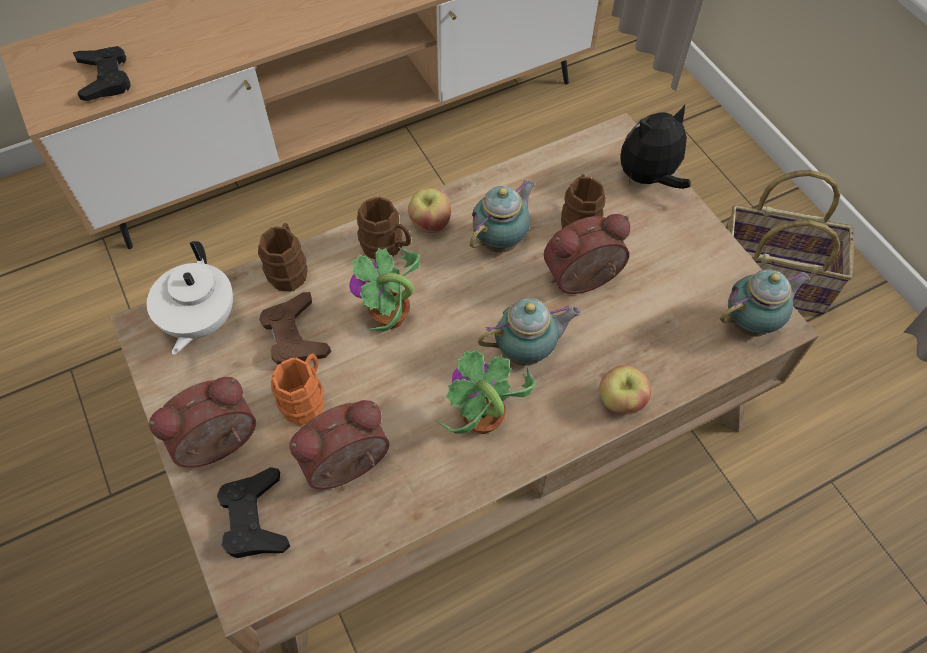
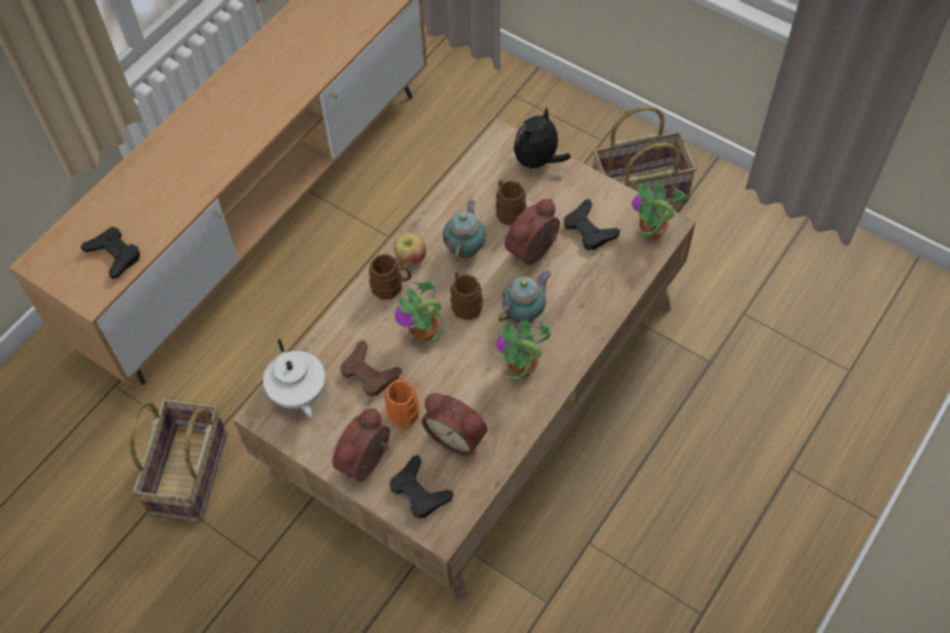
camera: 25 degrees left, 0 degrees up
(109, 362) = (190, 474): none -> basket
(288, 269) = (334, 332): brown mug -> brown mug (465, 303)
(348, 467) = (457, 435): alarm clock -> alarm clock turned 90 degrees counterclockwise
(620, 401) = (599, 317): apple -> none
(668, 284) = (589, 229): none -> black game controller
(751, 323) = (652, 232): teapot -> potted plant

